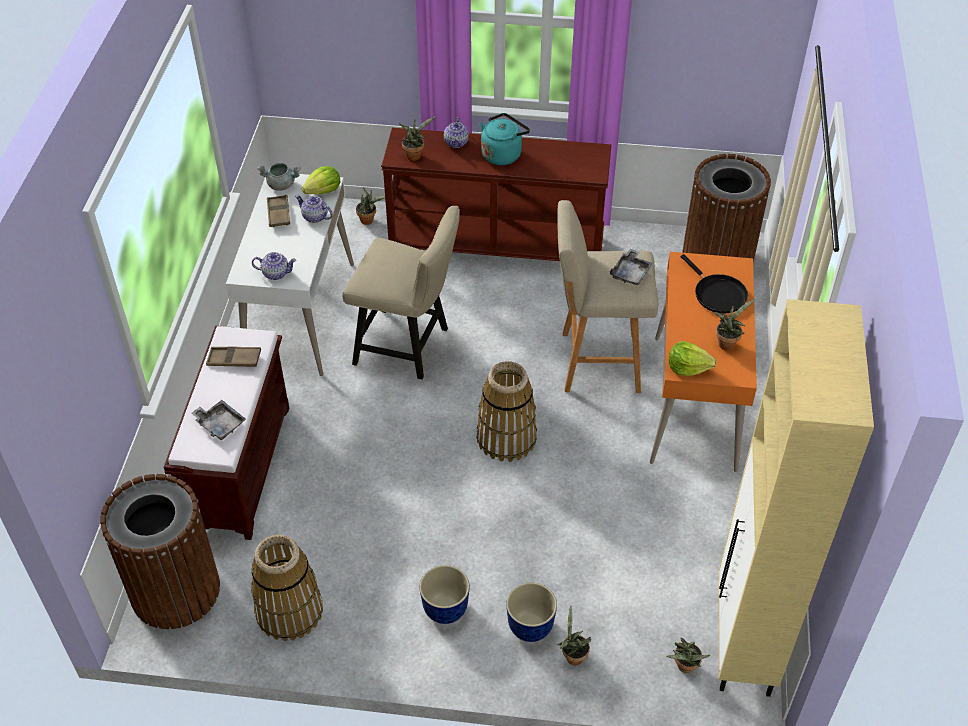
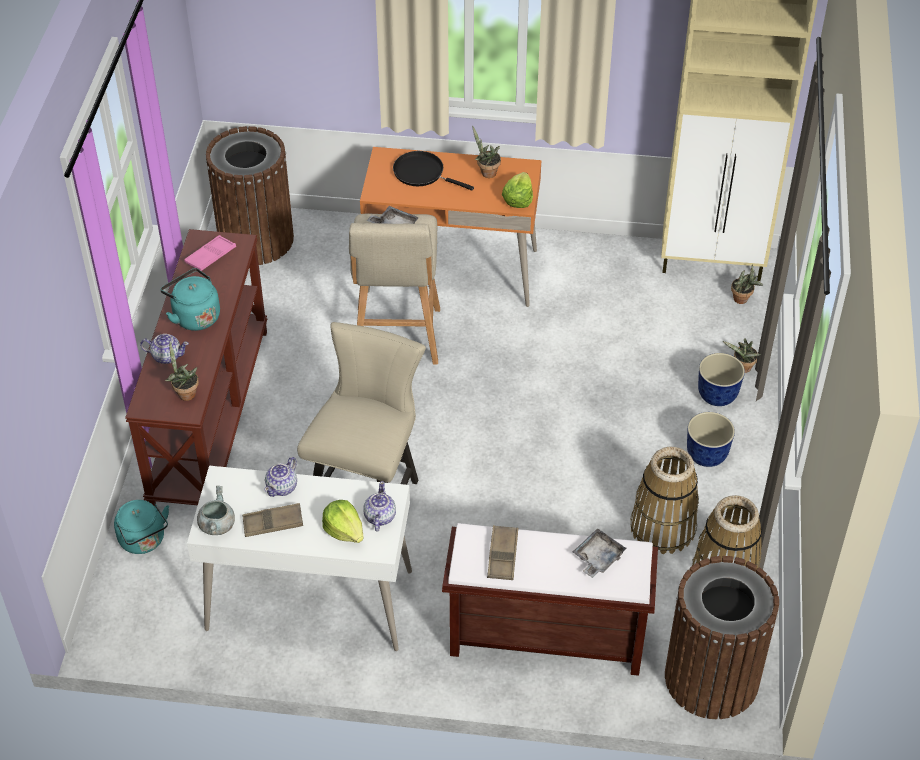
camera: 90 degrees left, 0 degrees up
(323, 191) = (233, 482): lettuce -> lettuce (344, 530)
(369, 220) = (144, 541): potted plant -> turquoise kettle
(506, 438) = (499, 410): basket -> basket (662, 527)
(576, 158) = (210, 256): none -> pink tray
(717, 294) = (422, 173): black frying pan -> black frying pan turned 120 degrees counterclockwise

